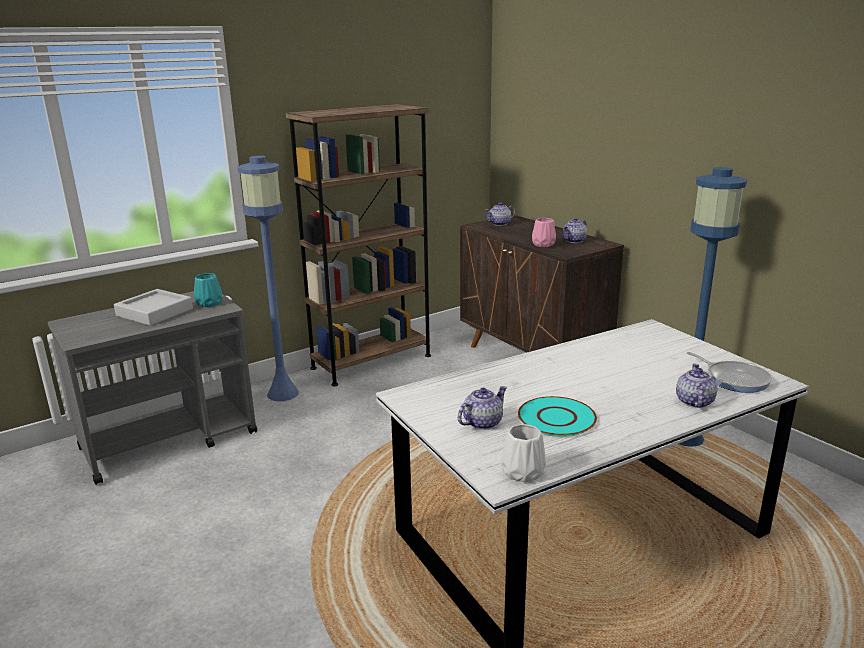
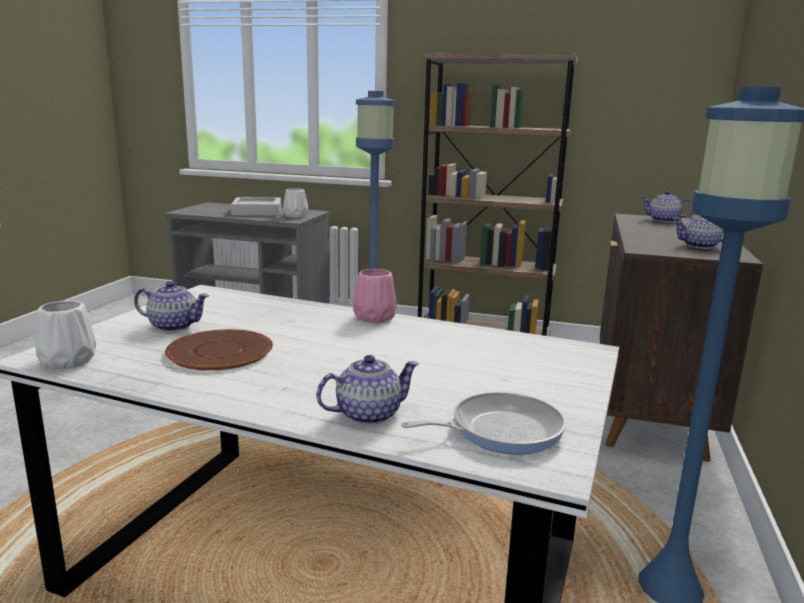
camera: 50 degrees right, 5 degrees down
(210, 303) = (296, 216): turquoise vase -> white vase
(543, 244) = (646, 239): pink vase -> pink vase (375, 317)
(556, 418) = (219, 351): turquoise plate -> brown plate
(734, 379) = (500, 430): frying pan -> frying pan turned 120 degrees counterclockwise

